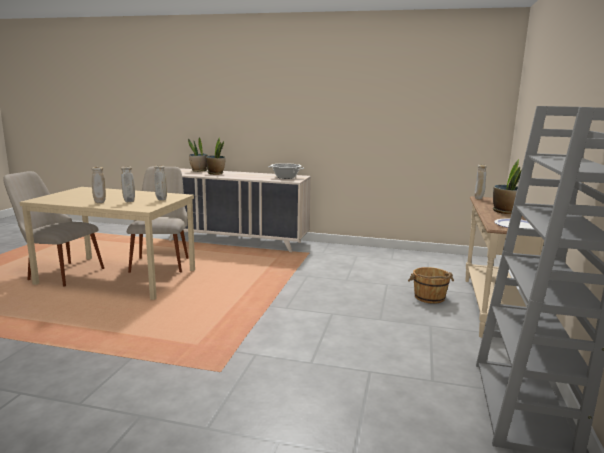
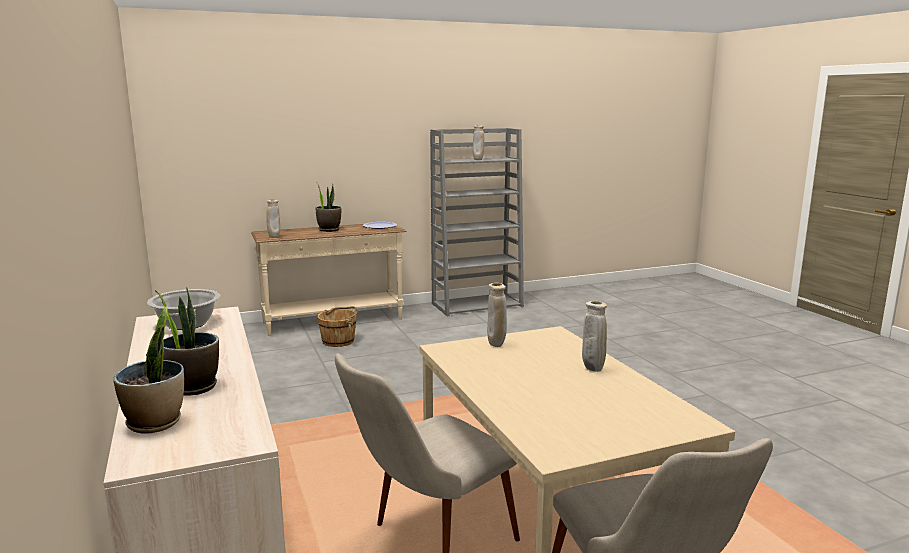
camera: 125 degrees left, 0 degrees up
(129, 202) = (547, 356): beige vase -> beige vase (478, 160)

